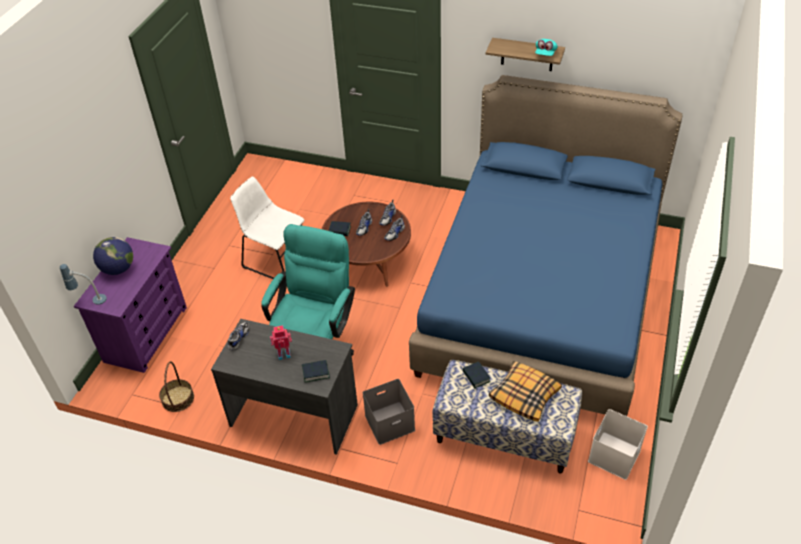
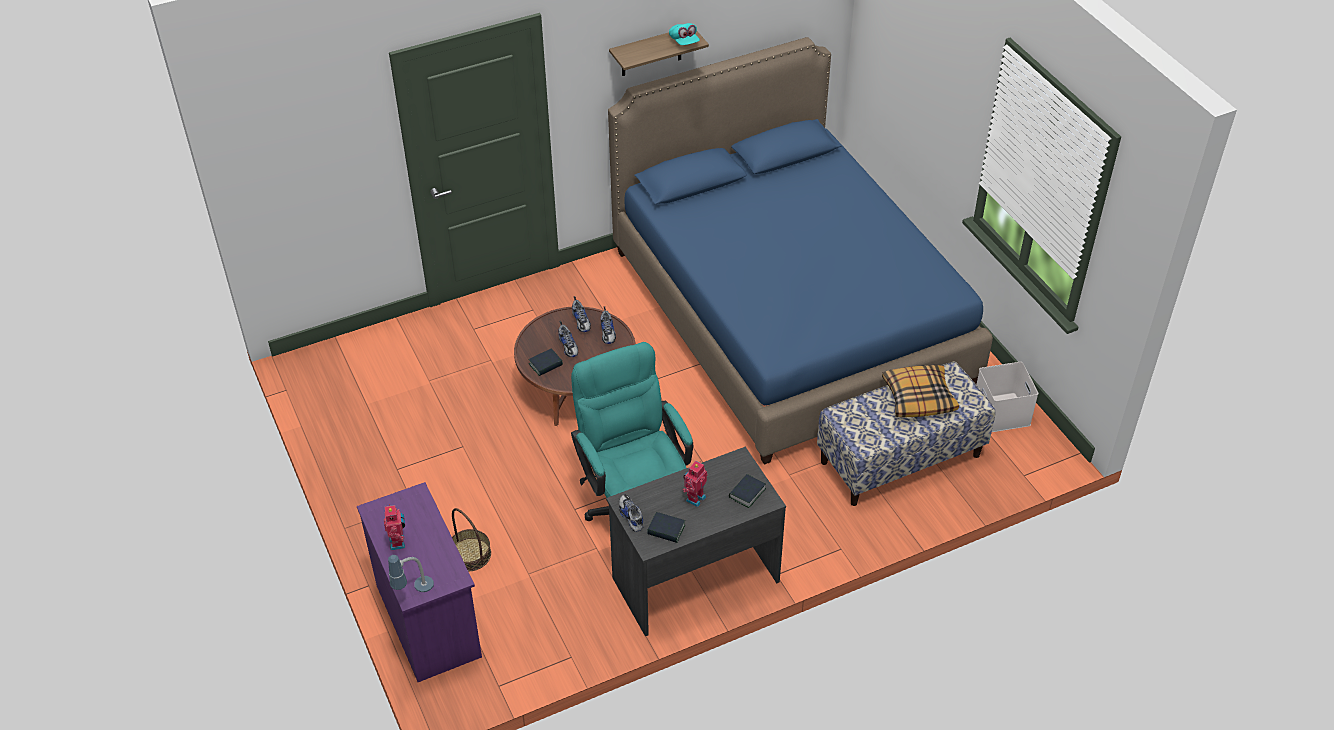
camera: 45 degrees left, 0 degrees up
(118, 269) = (398, 542): globe -> toy robot
(178, 398) = (555, 652): basket -> basket (470, 554)
(275, 259) = (474, 449): white chair -> none
(389, 423) = (792, 521): grey storage box -> none
(476, 377) = (861, 409): book -> book (666, 530)

